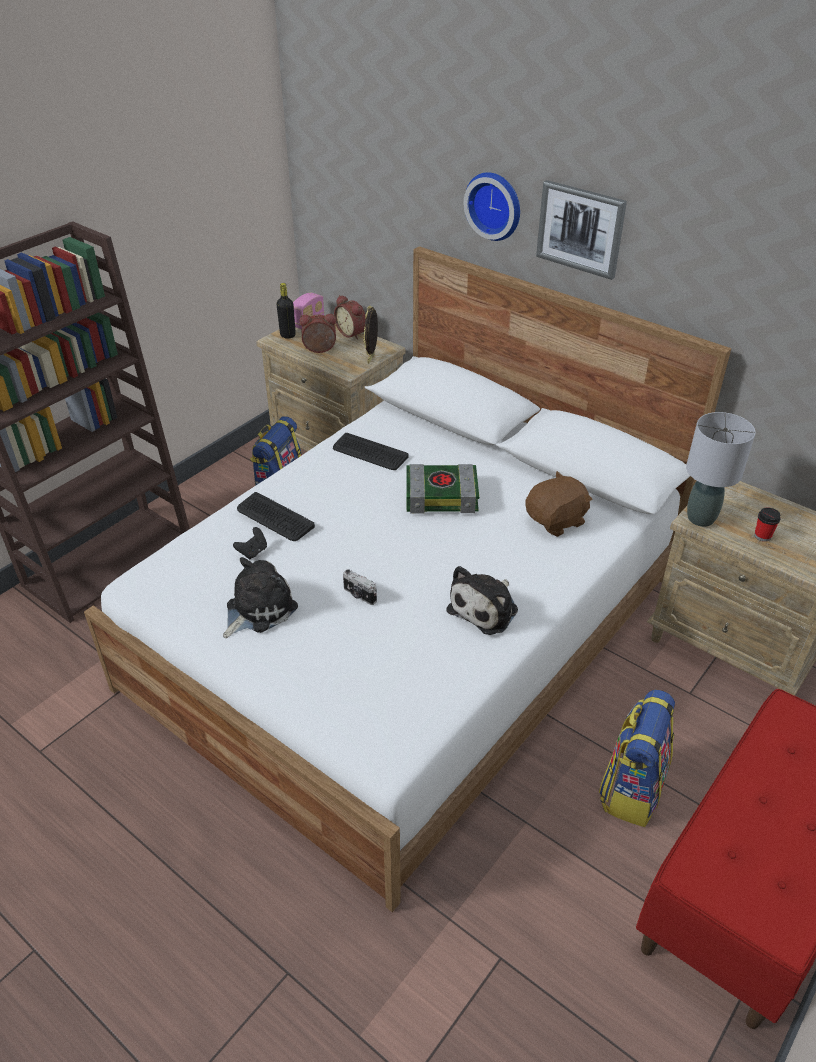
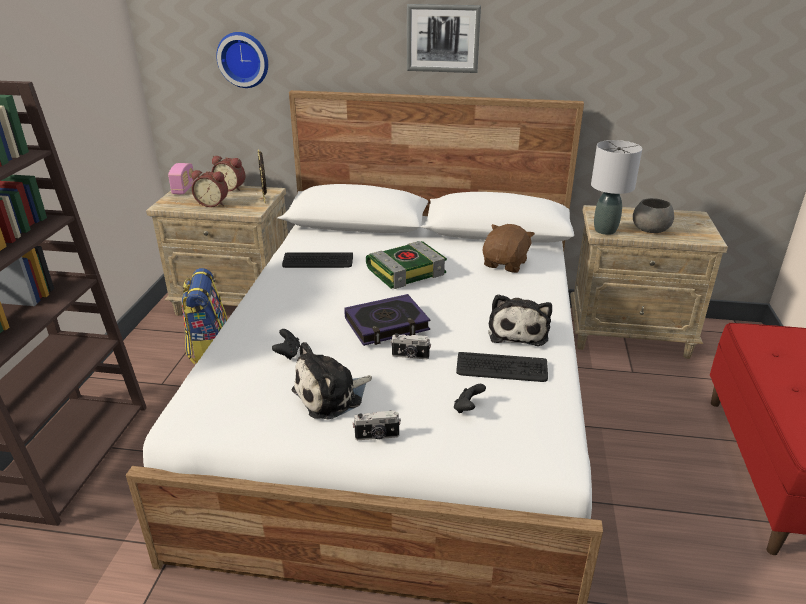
camera: 30 degrees left, 10 degrees down
(257, 609) = (331, 396): plush toy -> plush toy turned 135 degrees counterclockwise
(260, 664) = (377, 436): none -> camera
(274, 518) = (282, 324): keyboard -> keyboard (501, 368)
(287, 335) = (173, 200): black bottle -> none
(319, 350) = (213, 203): alarm clock -> alarm clock turned 135 degrees counterclockwise
(357, 671) = (468, 408): none -> black game controller
(365, 553) = (387, 325): none -> book
(495, 205) = (361, 36): wall clock -> wall clock (244, 59)
(631, 788) = (657, 447): backpack -> none
(762, 536) = (651, 229): cup -> grey bowl

